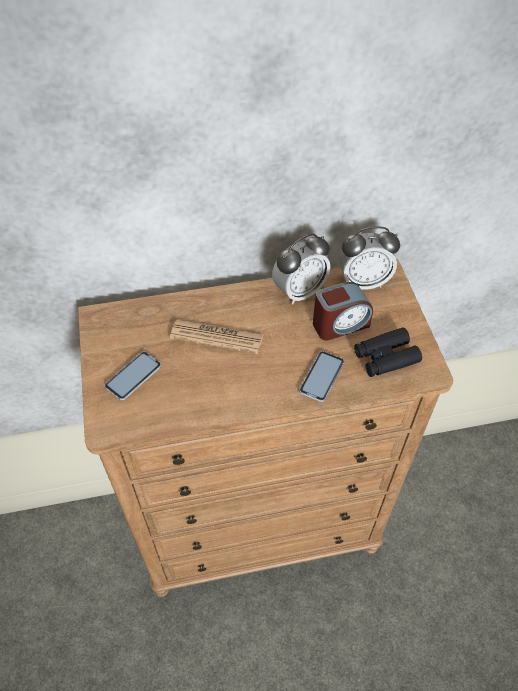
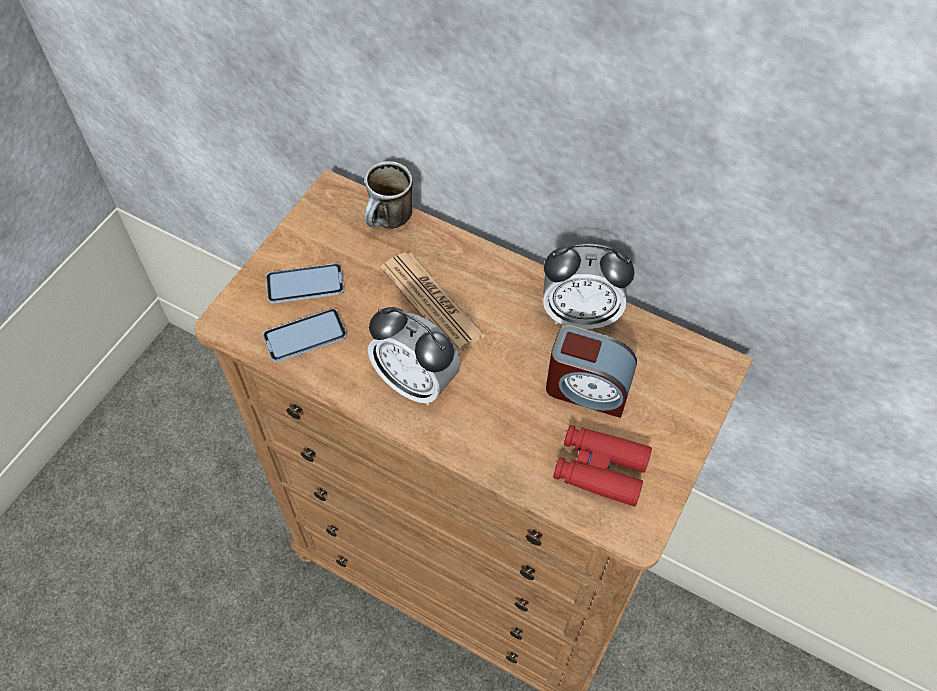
camera: 40 degrees right, 5 degrees up
(148, 311) = (389, 222): none -> mug
(321, 377) = (499, 434): phone -> phone (305, 336)
(363, 282) = (673, 357): alarm clock -> alarm clock (416, 382)
(385, 357) = (600, 469): black binoculars -> red binoculars

